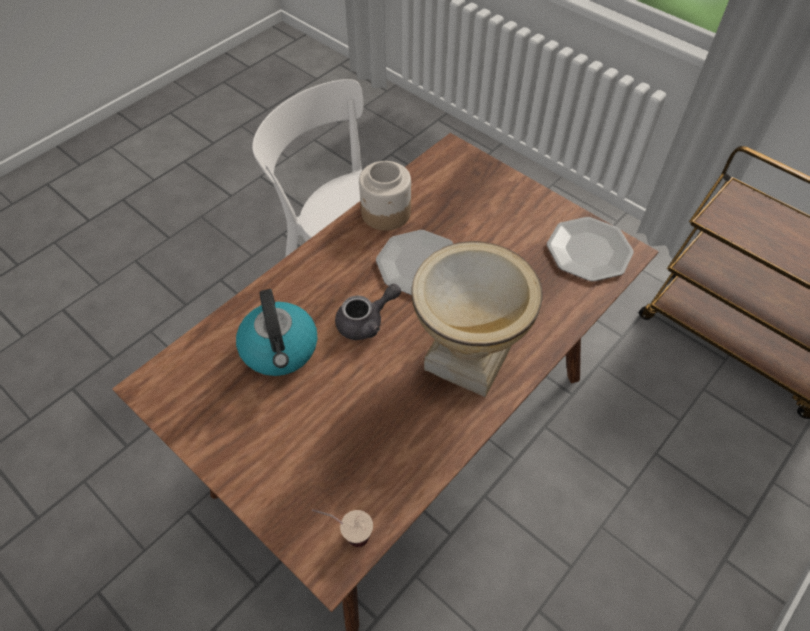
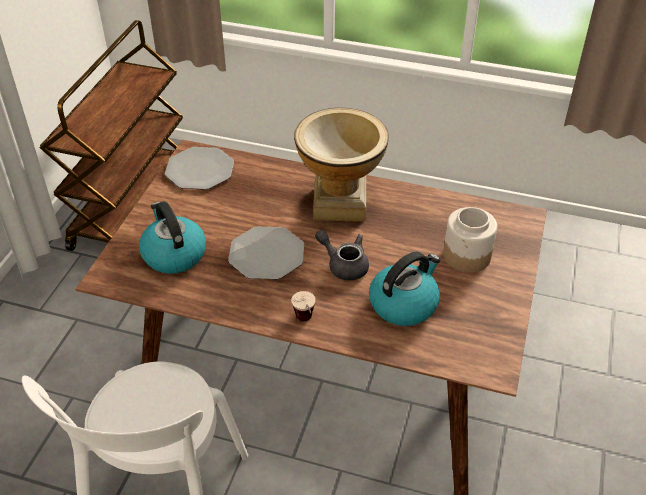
camera: 115 degrees left, 10 degrees down
(345, 534) = (503, 218): cup -> cup (306, 323)
(385, 213) = (216, 295): jar -> jar (467, 256)
(458, 198) = (173, 254): none -> kettle

